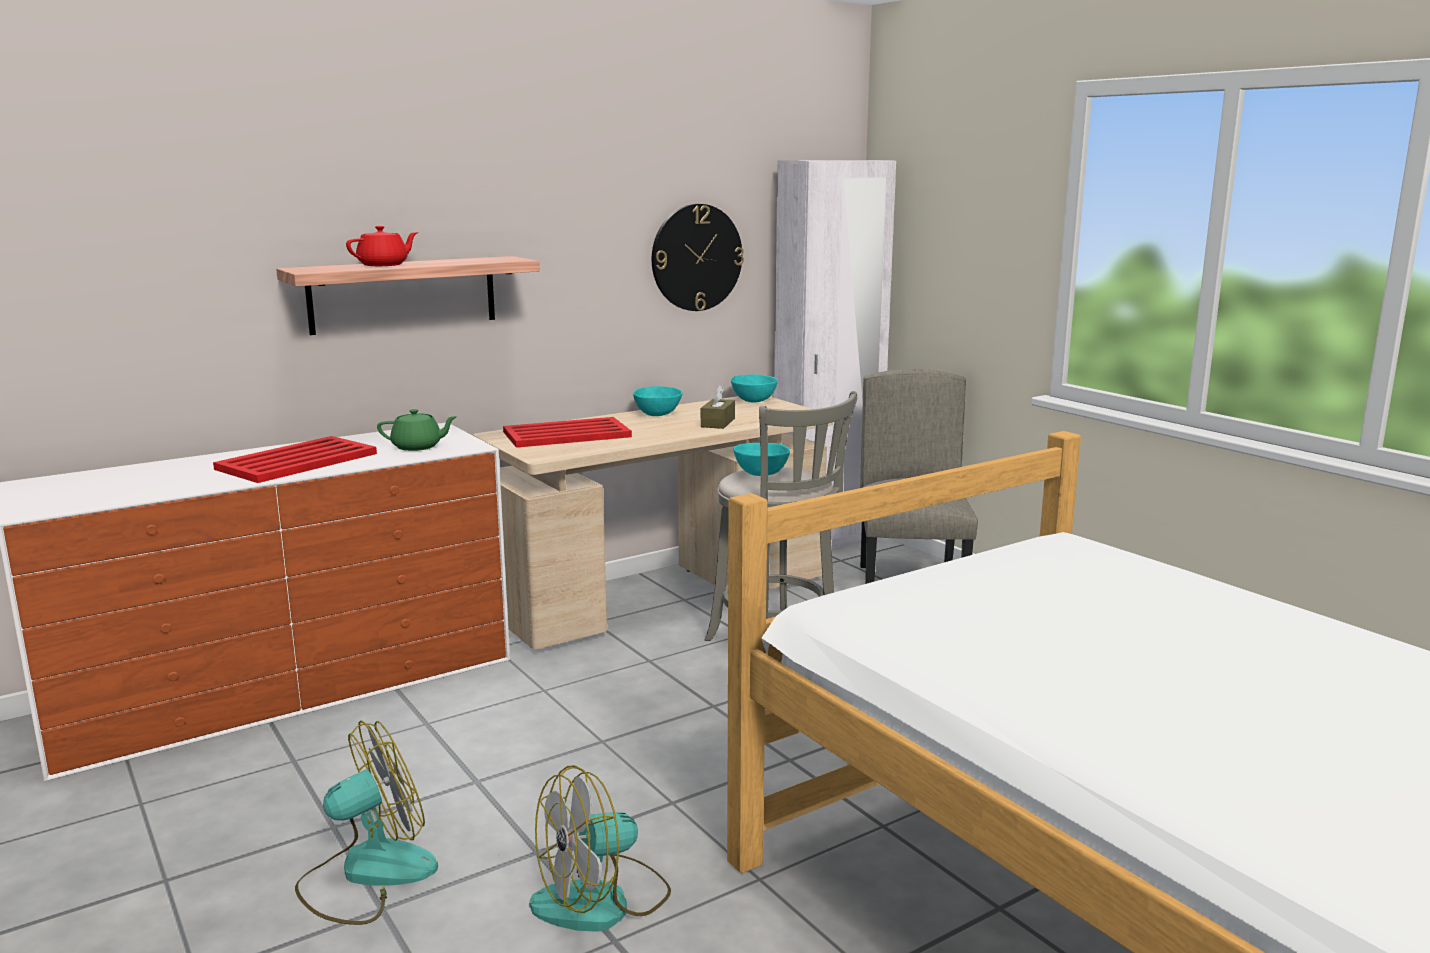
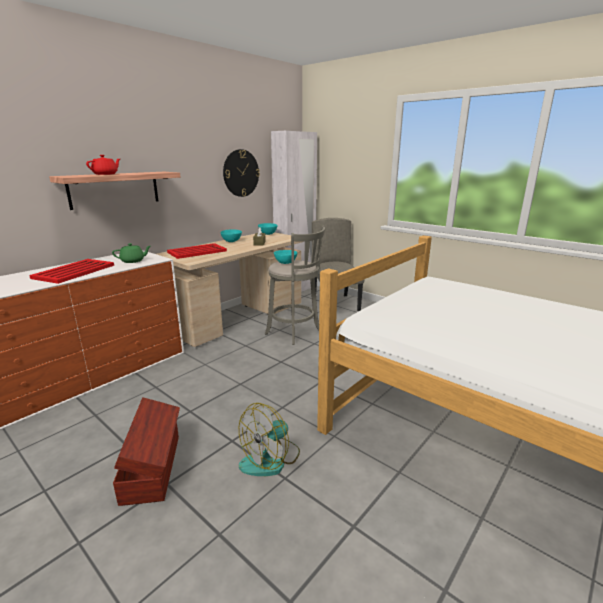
camera: 15 degrees left, 5 degrees up
(367, 874) = (153, 467): fan -> brown storage box

